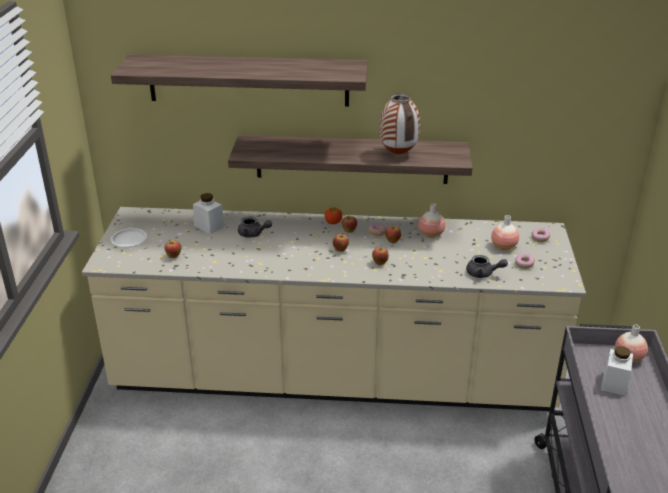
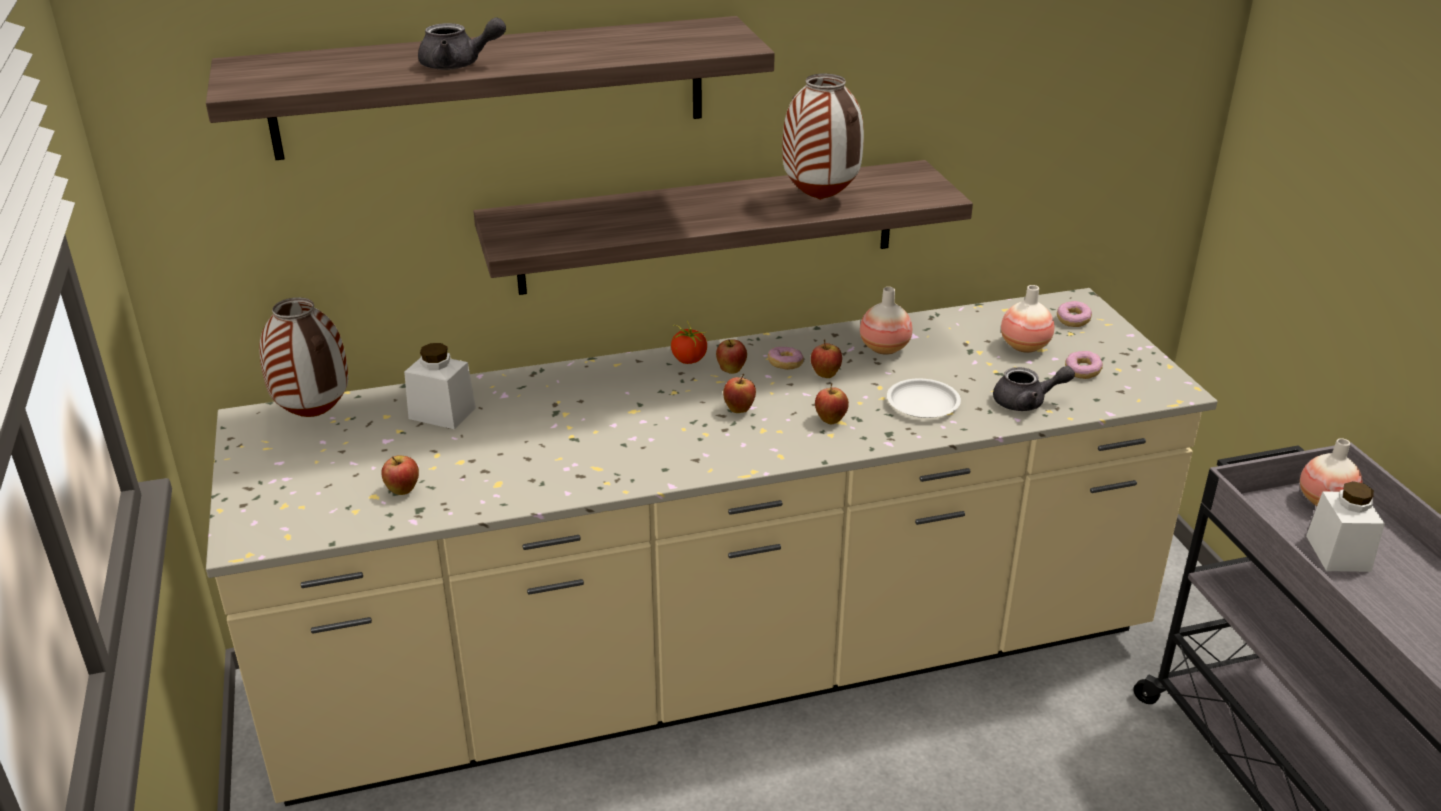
camera: 20 degrees left, 0 degrees up
(129, 240) = (280, 476): white plate -> white plate (922, 403)
(156, 216) = (313, 415): none -> vase
(253, 234) = (545, 412): grey teapot -> grey teapot (458, 65)

